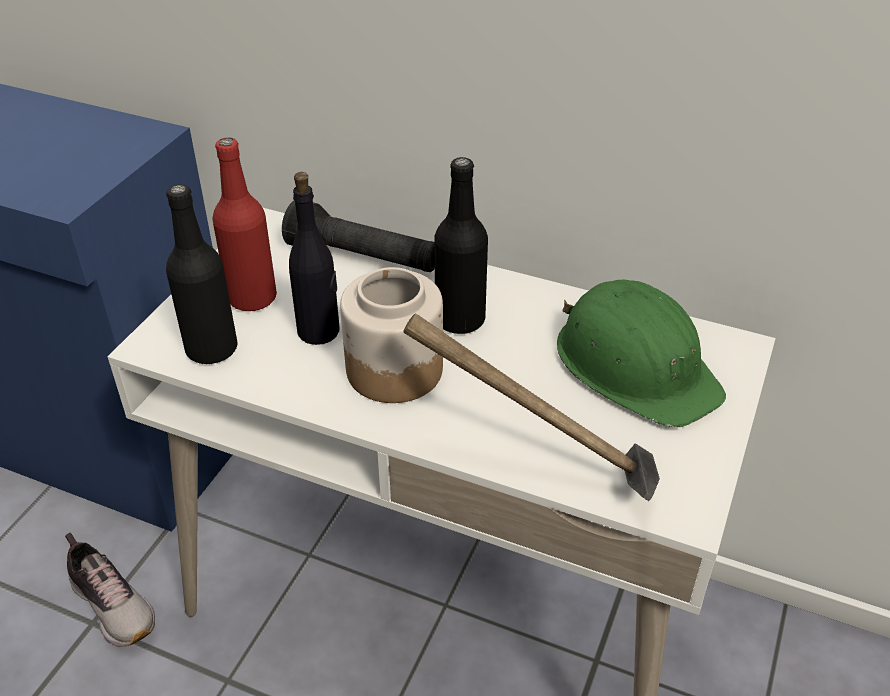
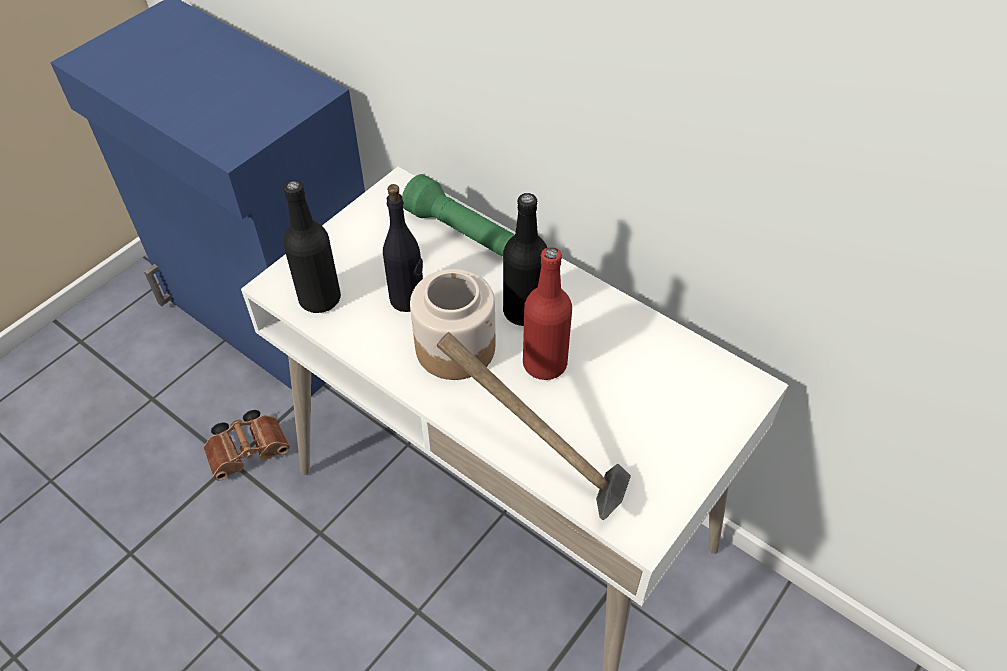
camera: 15 degrees right, 10 degrees up
(114, 604) = (250, 451): shoe -> brown binoculars
(252, 298) = (364, 257): red bottle -> red bottle (544, 364)
(363, 258) = (465, 235): black flashlight -> green flashlight
(635, 365) = (654, 386): green hard hat -> none

